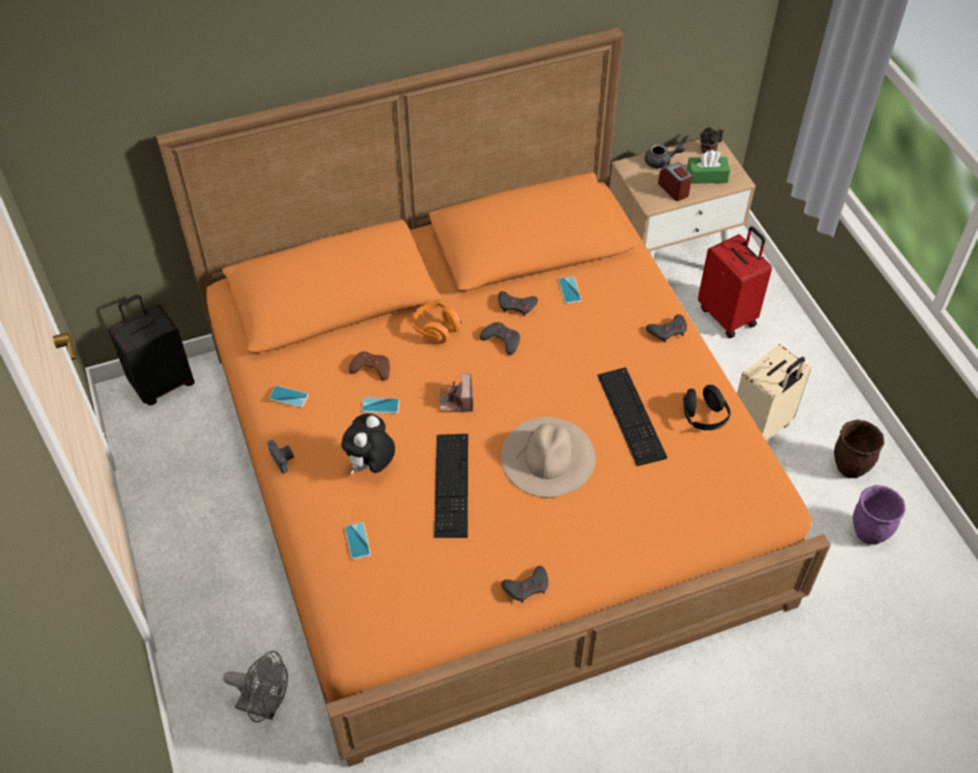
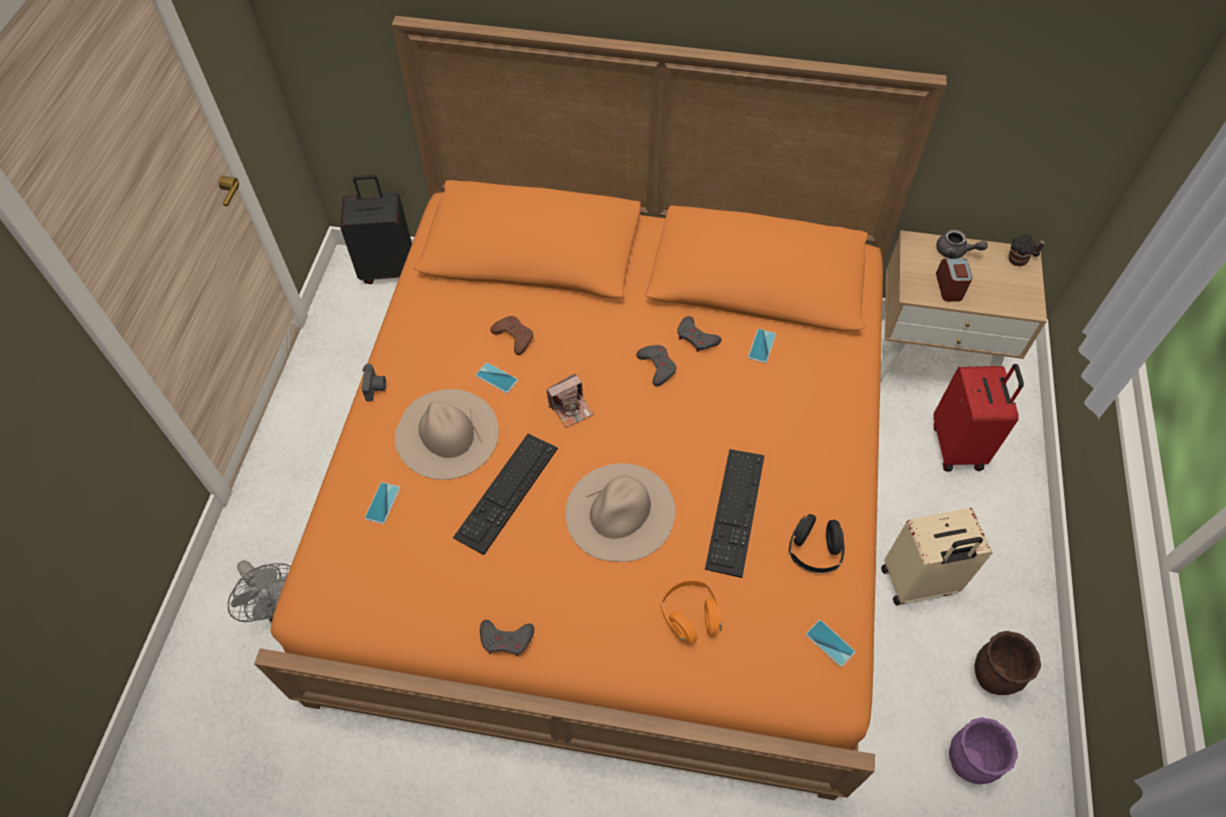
camera: 30 degrees right, 5 degrees up
(288, 397) = (422, 329): phone -> phone (830, 643)
(371, 465) = (446, 433): plush toy -> beige hat
(436, 330) = (601, 326): orange headphones -> orange headphones (690, 616)
(456, 401) = (571, 408): camera -> camera turned 150 degrees counterclockwise
(668, 331) = (838, 437): grey game controller -> none
(707, 176) = (996, 288): green tissue box -> none

